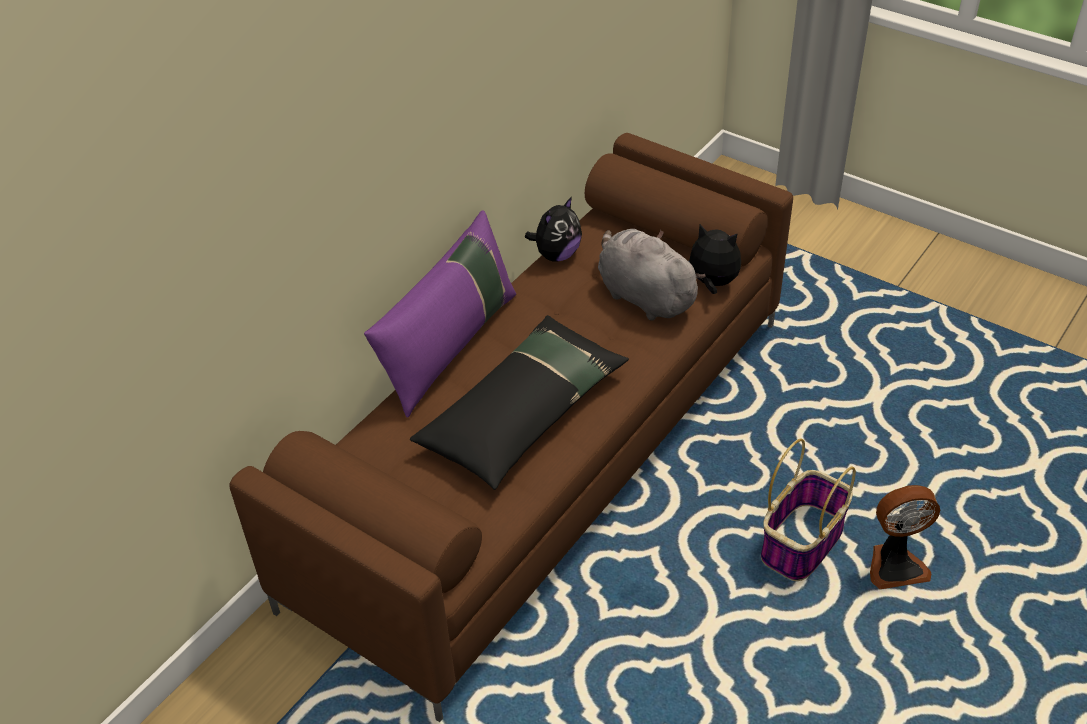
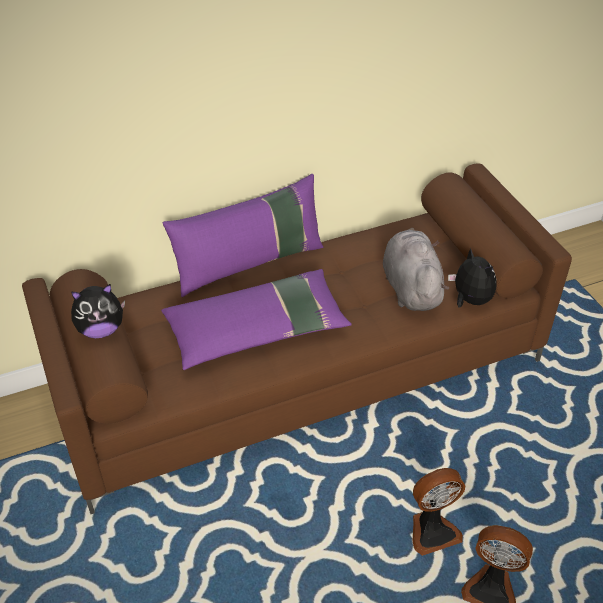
camera: 30 degrees right, 0 degrees up
(524, 413) = (257, 330): black pillow -> purple pillow
(556, 254) = (374, 232): plush toy -> plush toy (101, 330)
(802, 542) = (432, 531): basket -> fan

